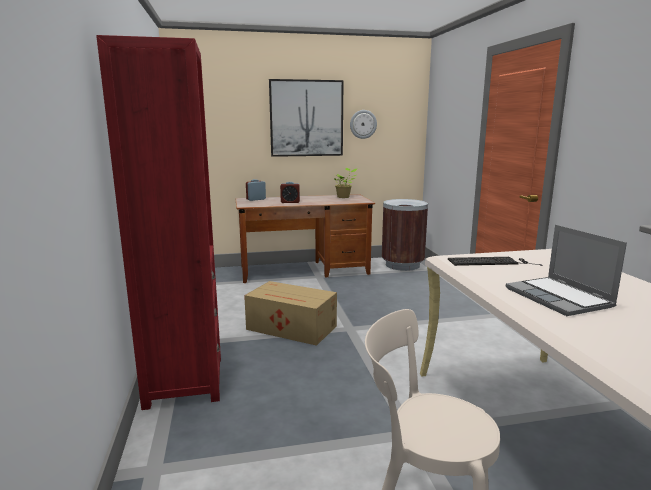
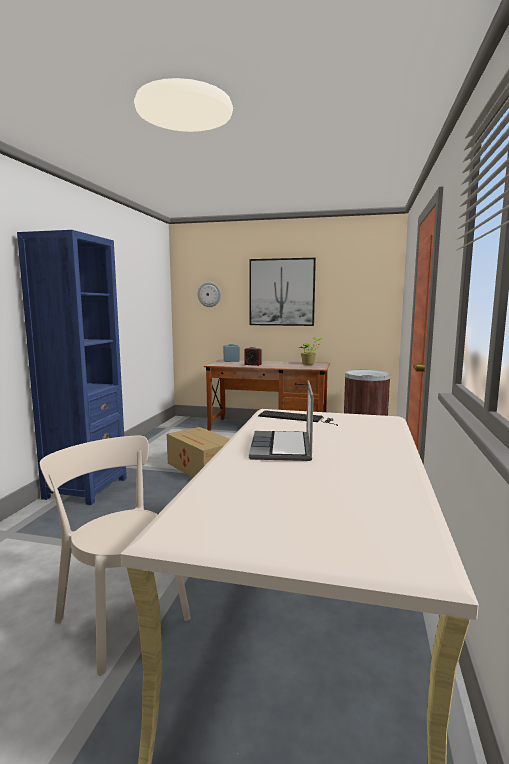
camera: 25 degrees right, 5 degrees down
(184, 381) = (86, 488): red bookcase -> blue bookcase
(363, 124) = (335, 297): wall clock -> wall clock (209, 294)

